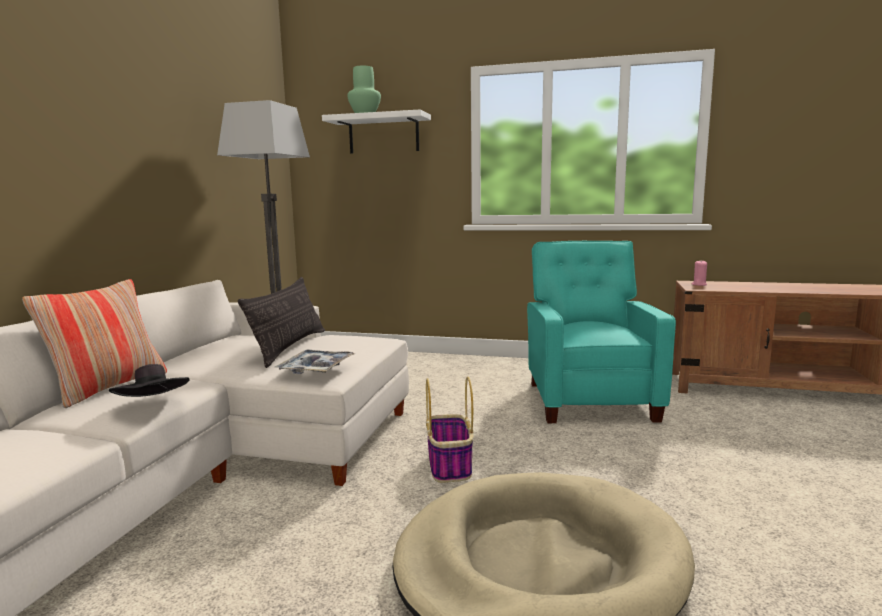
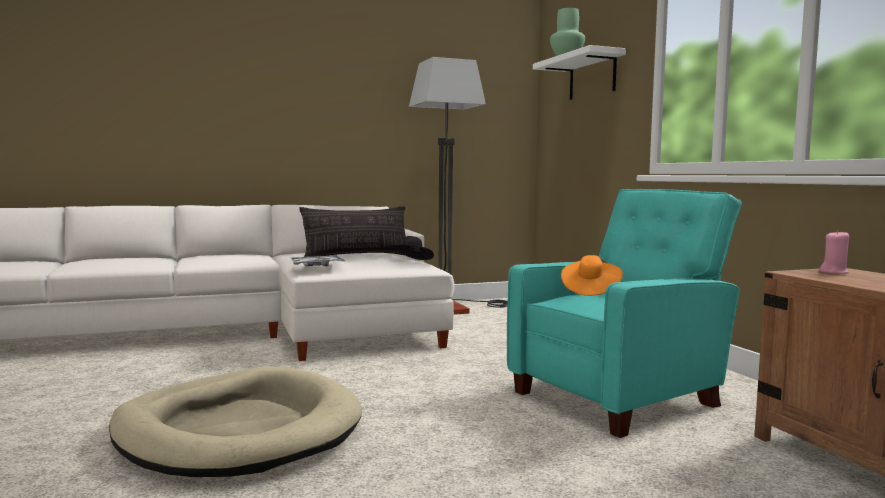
camera: 55 degrees right, 5 degrees down
(108, 387) = (236, 254): pillow -> none
(153, 404) = (213, 260): black hat -> black hat (411, 262)
(450, 466) = (368, 379): basket -> none
(580, 326) = (590, 291): none -> orange hat

